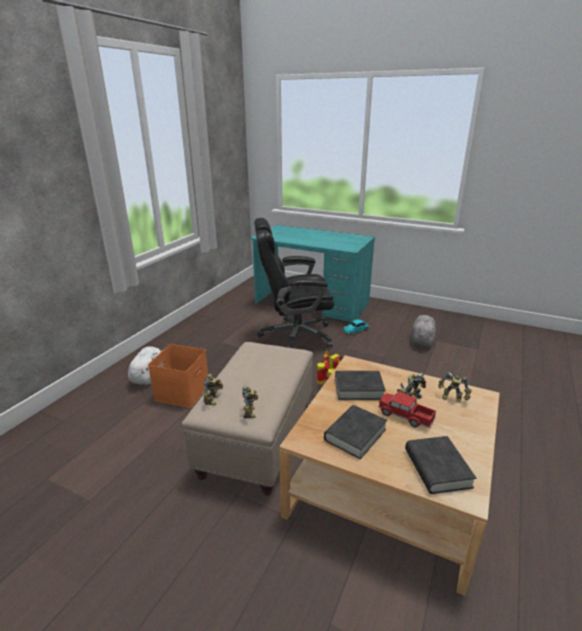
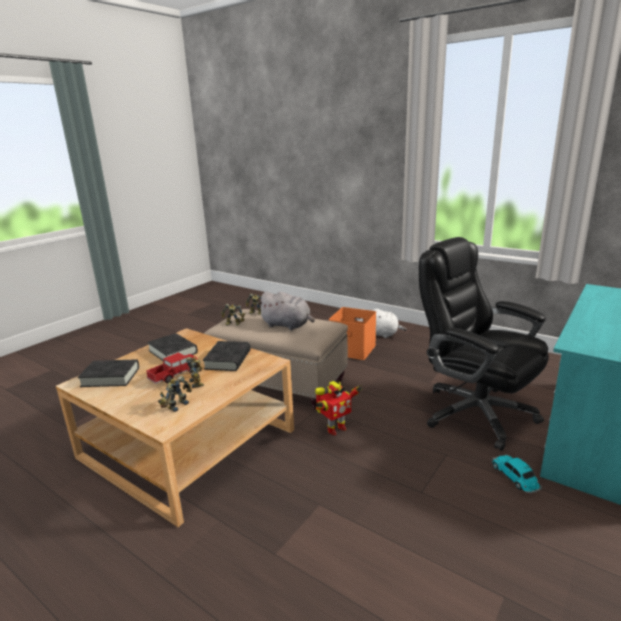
camera: 100 degrees right, 5 degrees down
(295, 336) = (475, 412): black office chair -> black office chair turned 45 degrees counterclockwise
(422, 340) = (498, 567): grey plush toy -> grey plush toy (287, 325)

